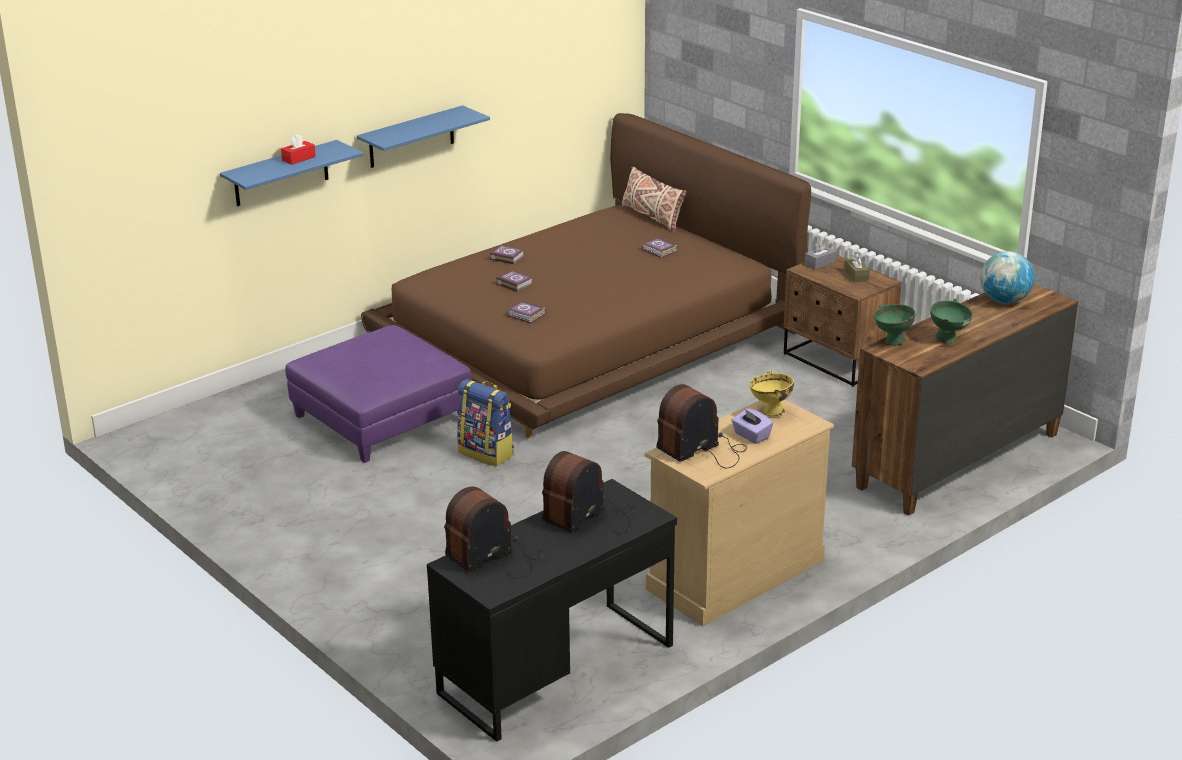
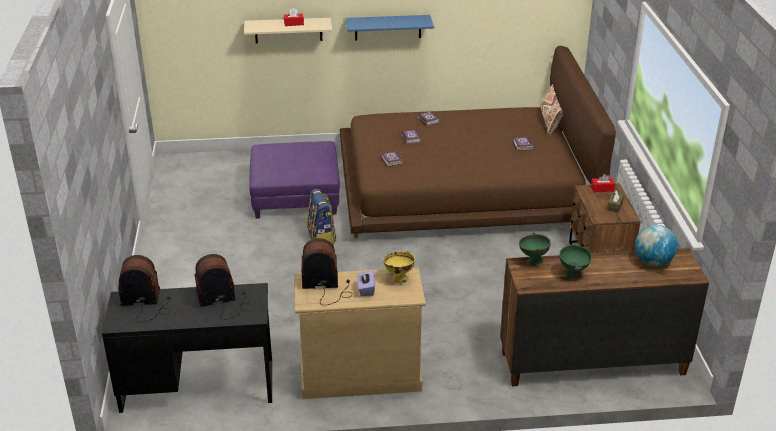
camera: 35 degrees right, 5 degrees up
(281, 174) = (288, 30): blue shelf -> beige shelf
(820, 263) = (602, 189): grey tissue box -> red tissue box

